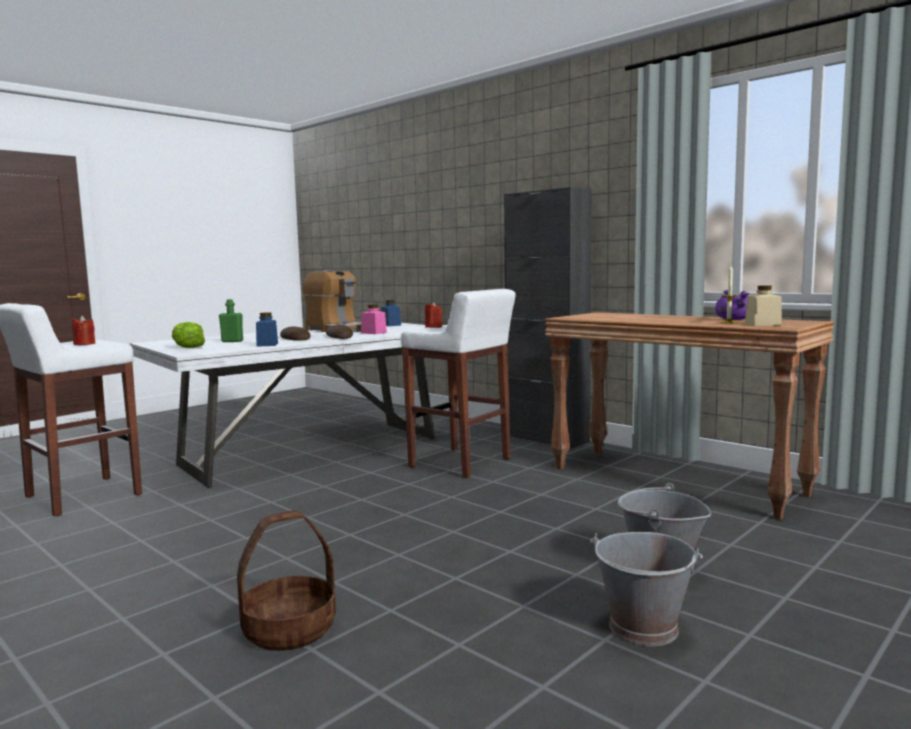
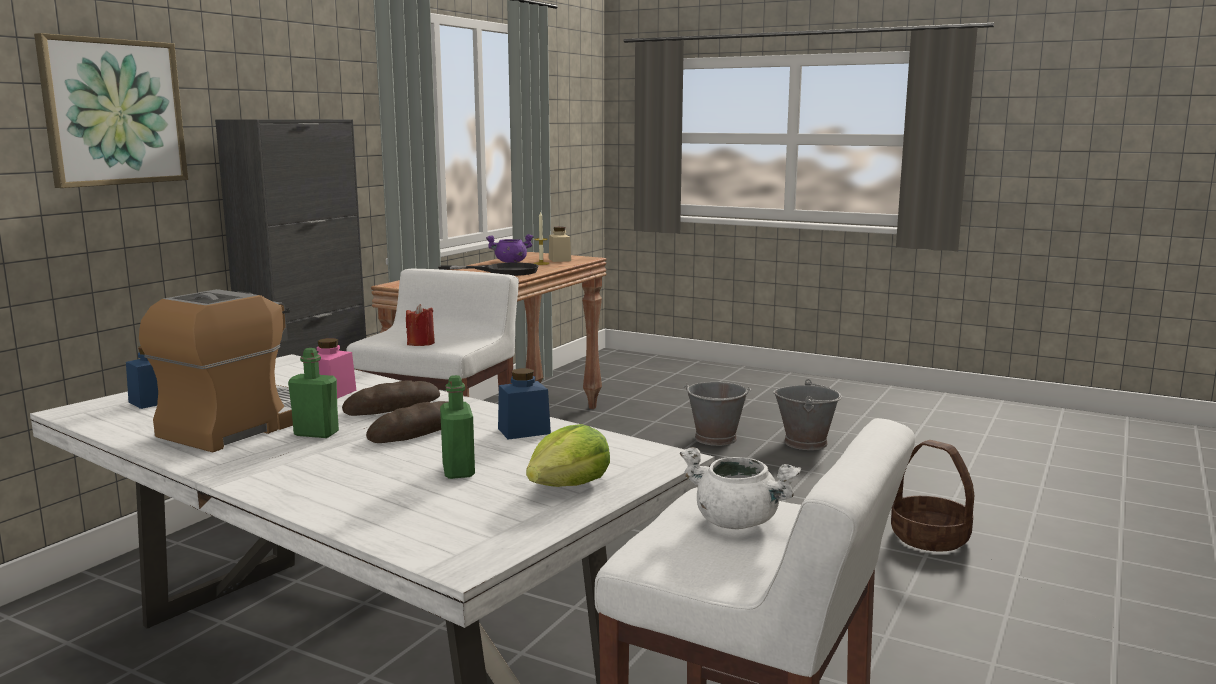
camera: 105 degrees left, 5 degrees up
(84, 344) = (738, 522): red candle -> white cooking pot
(312, 333) = (316, 433): none -> green bottle
(484, 197) = (113, 112): none -> picture
(668, 319) = (502, 271): none -> black frying pan

